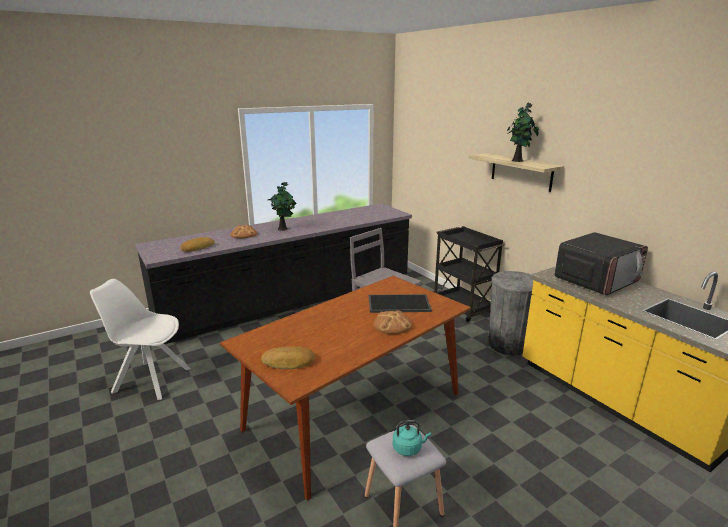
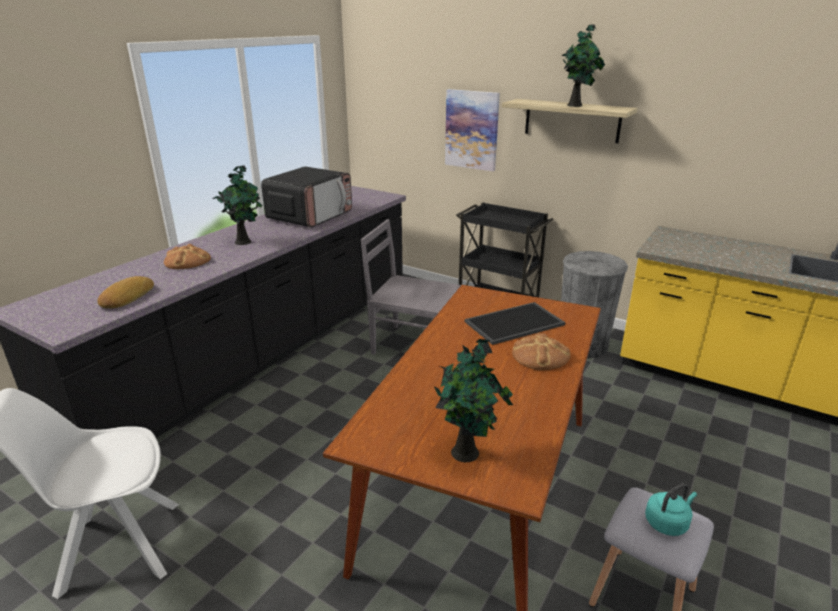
camera: 25 degrees left, 5 degrees up
(289, 362) = (467, 453): bread -> potted plant
(460, 173) = (472, 130): none -> picture
(596, 280) = (708, 246): microwave -> microwave (310, 216)

